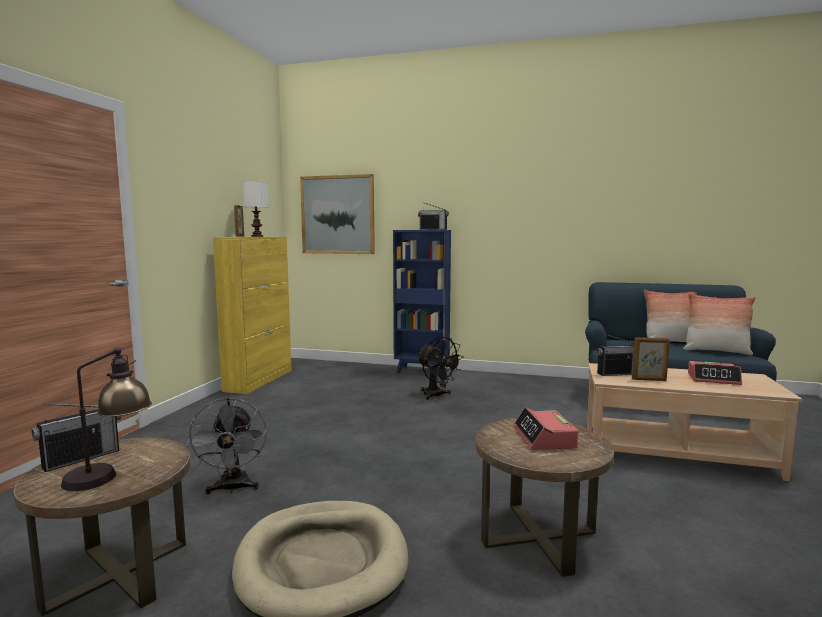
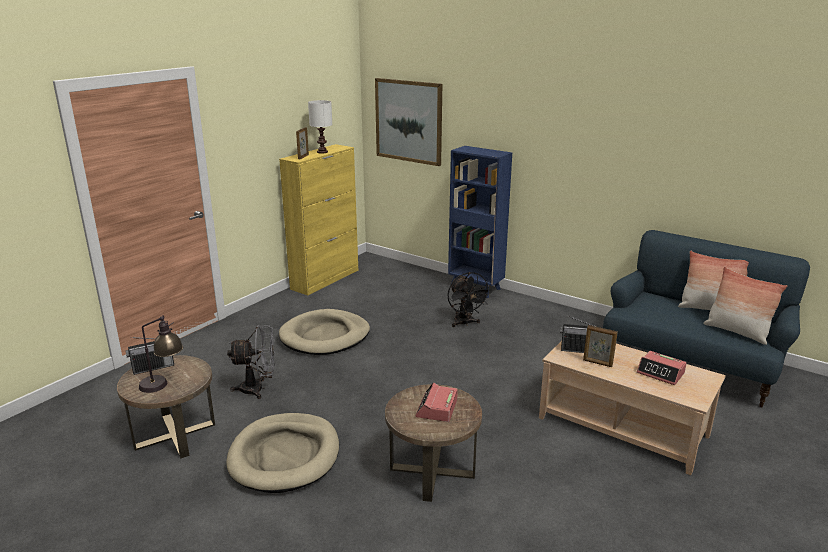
camera: 20 degrees right, 15 degrees up
(232, 488) = (258, 389): grey fan -> grey fan turned 105 degrees counterclockwise
(291, 424) = (325, 336): none -> beige dog bed
(433, 229) = (492, 151): radio -> none

